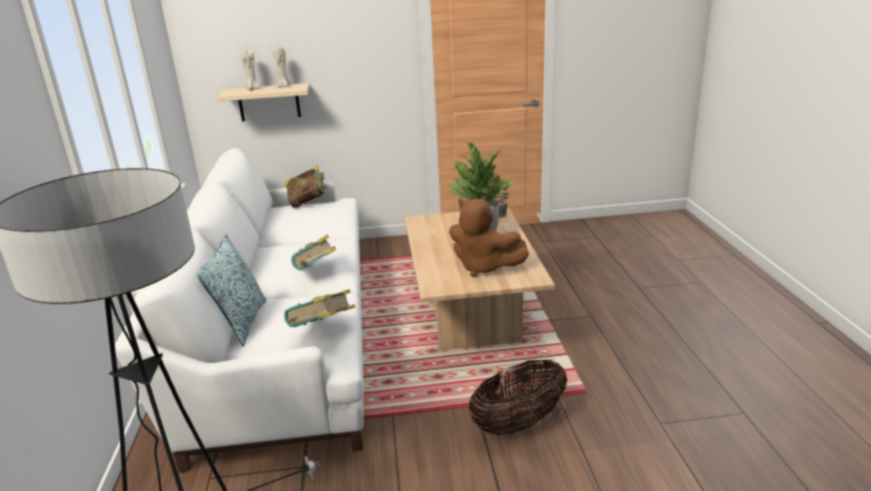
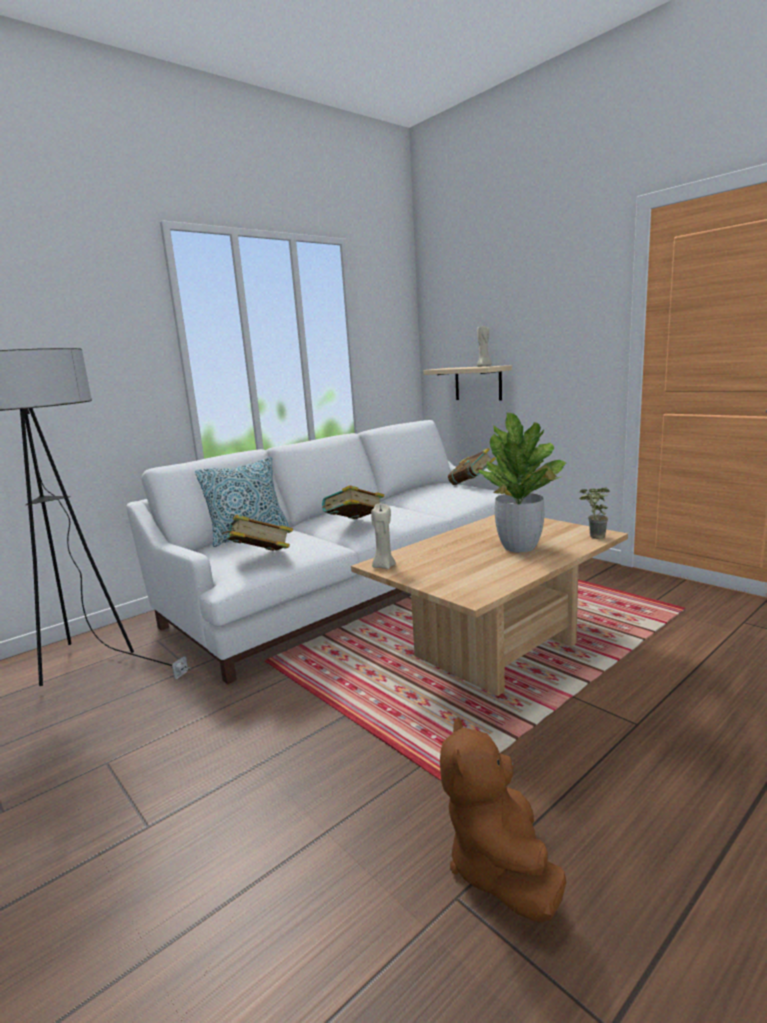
camera: 55 degrees right, 10 degrees down
(252, 89) = (459, 367): beige candle -> beige candle (383, 566)
(484, 267) = (456, 567): brown plush toy -> brown plush toy (499, 867)
(518, 423) = (340, 757): basket -> none

